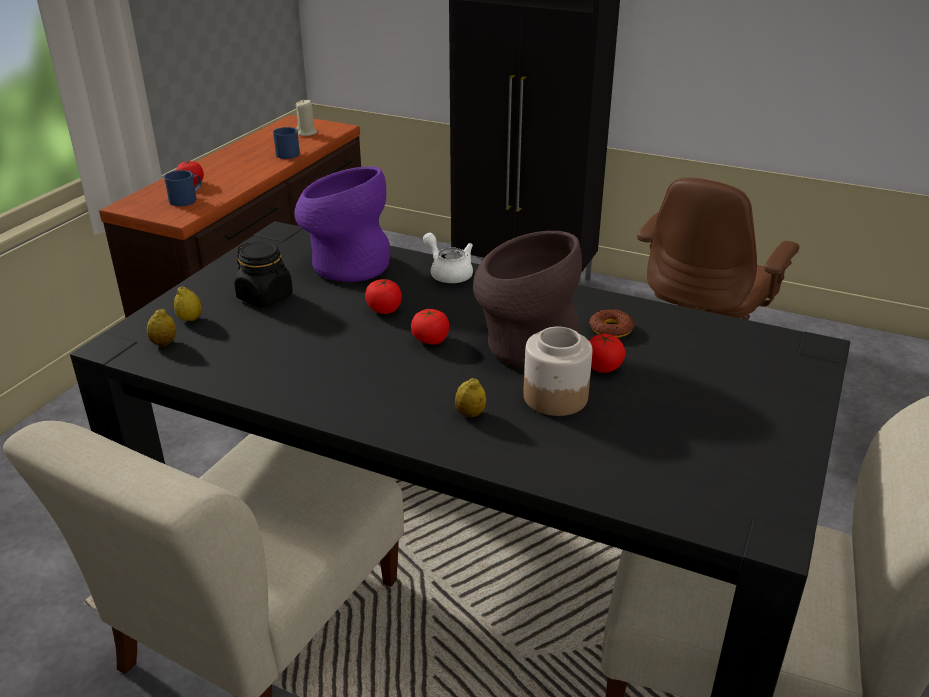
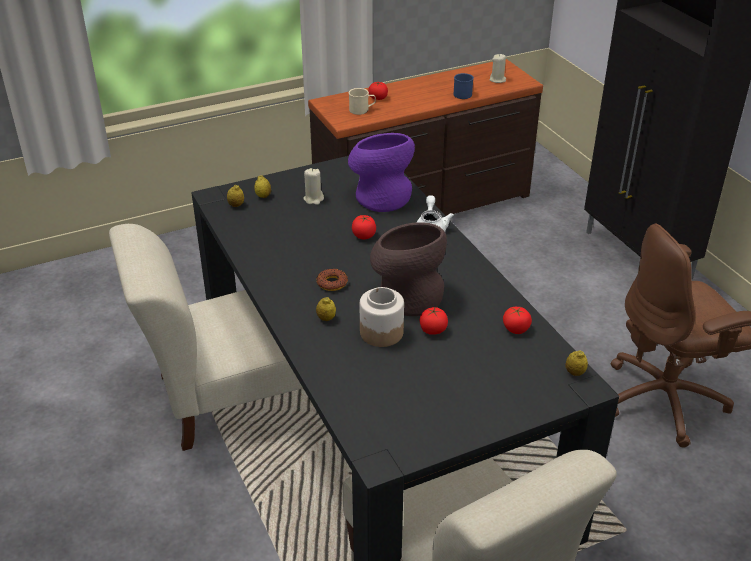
camera: 40 degrees right, 5 degrees up
(186, 199) = (362, 110): blue mug -> beige mug
(265, 297) = (313, 199): black jar -> beige candle
(430, 340) = (363, 266): tomato -> tomato (516, 329)
(611, 329) = (474, 310): donut -> donut (332, 283)
(787, 340) = (575, 373): none -> lemon

